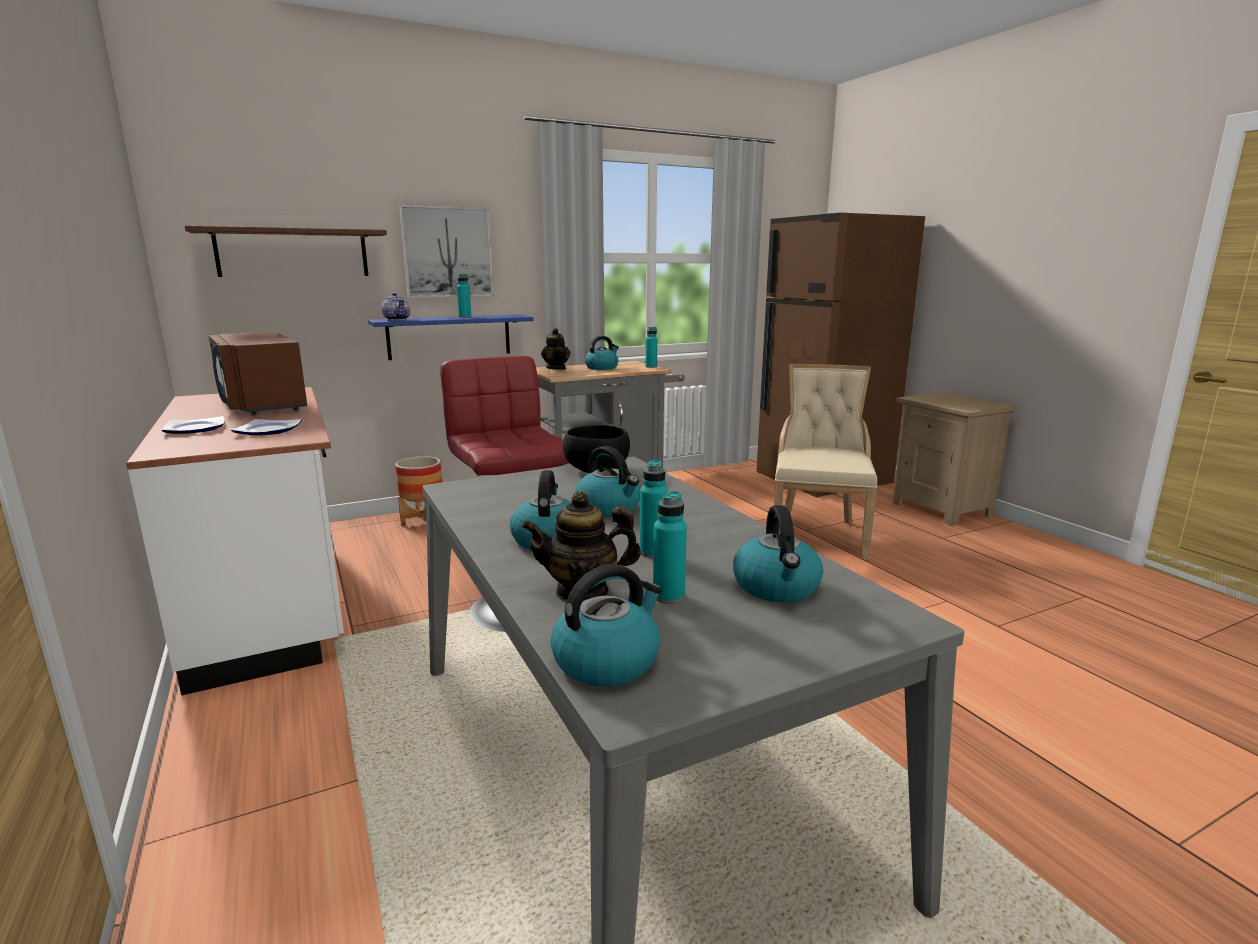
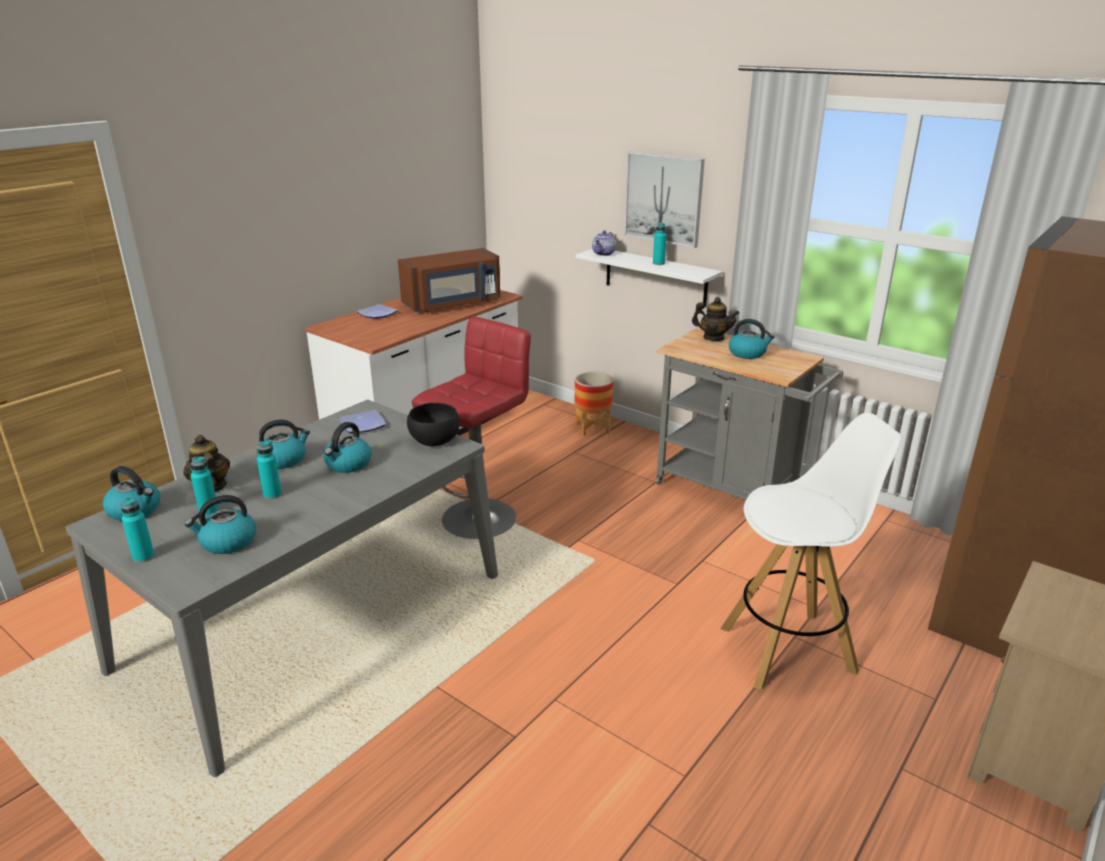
camera: 65 degrees right, 10 degrees up
(261, 404) = (453, 303): brown microwave -> brown microwave turned 150 degrees counterclockwise
(270, 430) = (386, 329): plate -> plate (363, 425)
(293, 253) = (556, 184): brown shelf -> none
(449, 336) = (655, 277): blue shelf -> white shelf
(556, 368) = (713, 338): teapot -> teapot turned 105 degrees counterclockwise
(651, 367) = (791, 371): turquoise bottle -> turquoise bottle (143, 557)
(817, 535) = (789, 649): beige chair -> white stool

